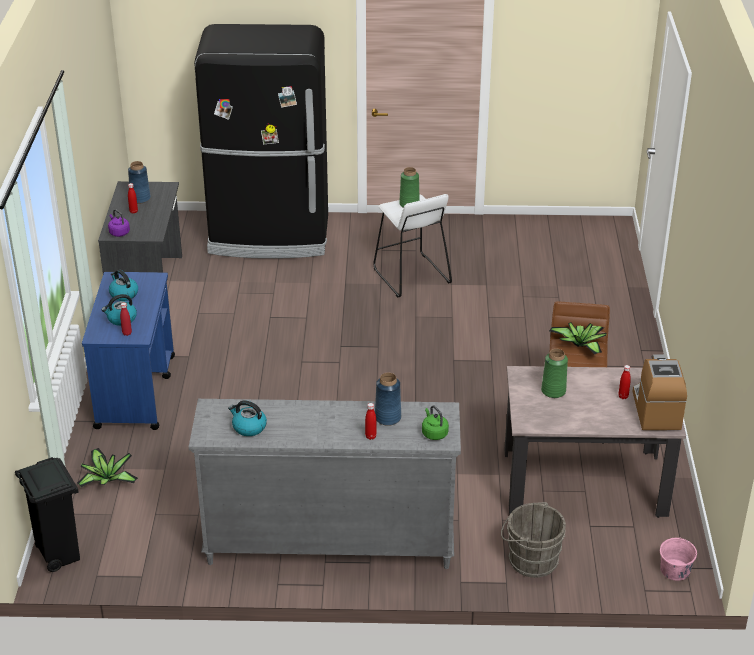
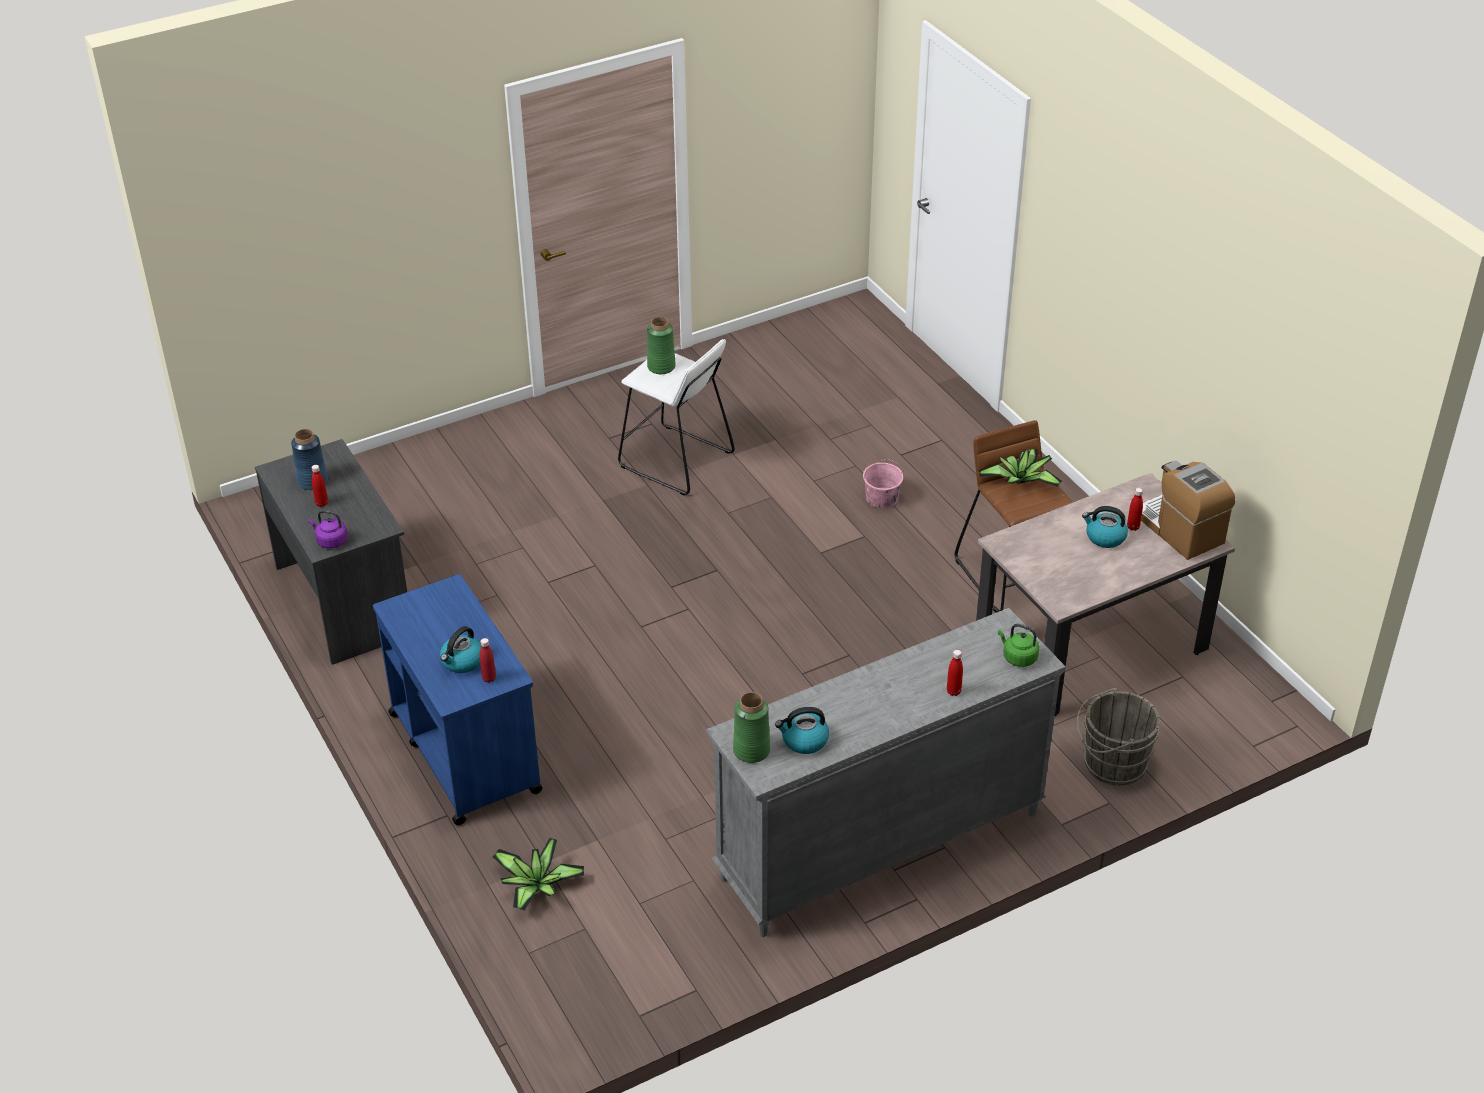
camera: 30 degrees left, 5 degrees up
(59, 555) = (566, 1012): black trash can -> none
(123, 294) = (430, 626): kettle -> kettle (1105, 537)
(270, 236) = (447, 469): black fridge -> none
(387, 417) = (949, 660): blue vase -> none
(553, 391) = (1055, 550): green vase -> green vase (752, 750)
(675, 570) = (1264, 709): pink bucket -> pink bucket (882, 498)

